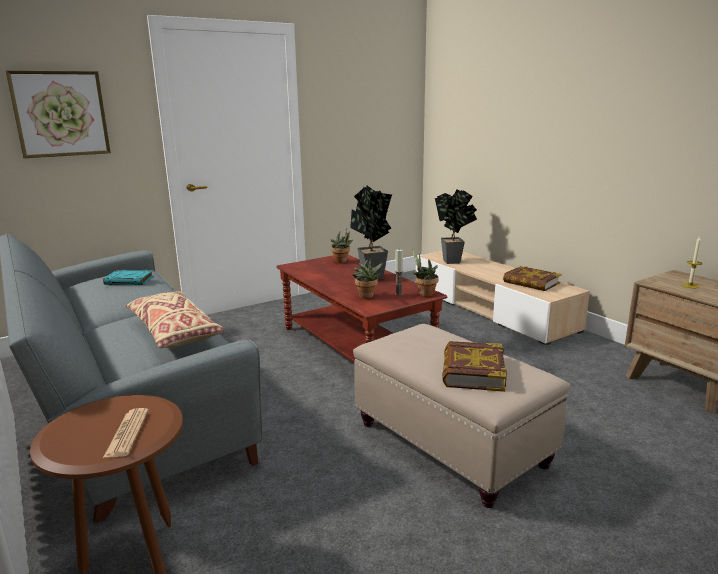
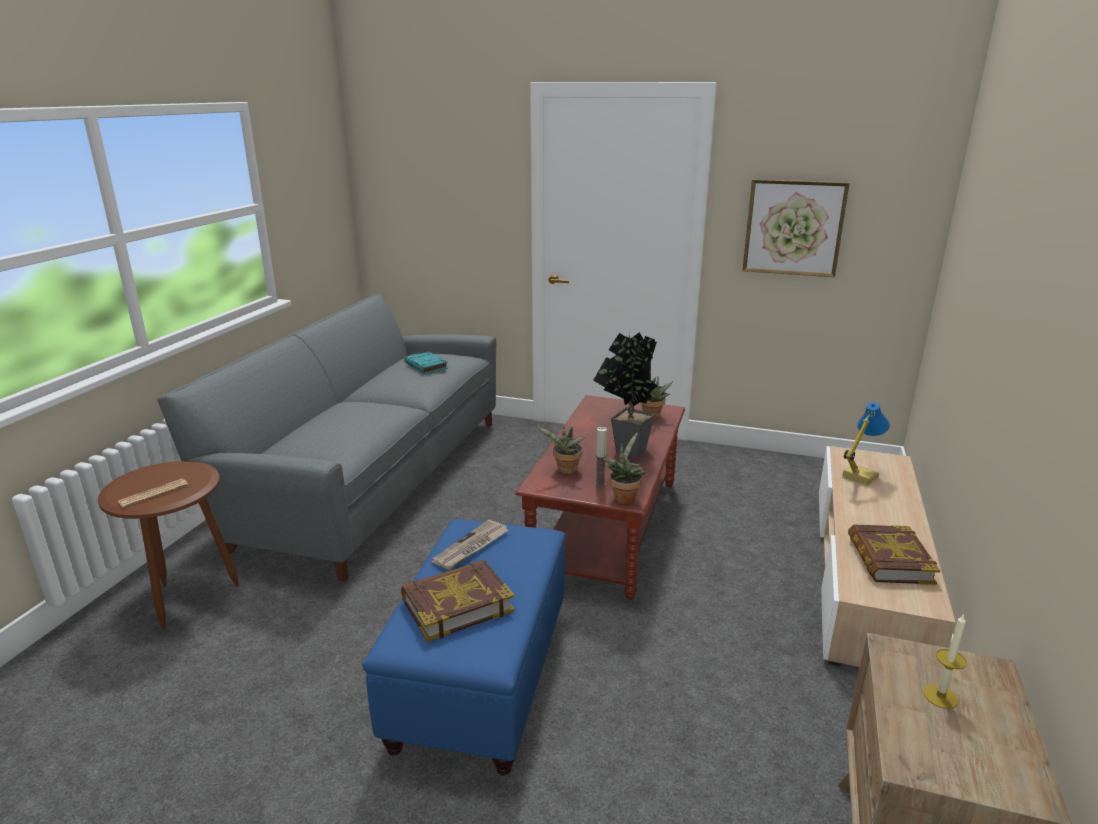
camera: 50 degrees right, 5 degrees up
(60, 114) = (440, 186): picture -> picture (793, 228)
(174, 332) = (341, 431): beige pillow -> none
(408, 349) = (471, 547): none -> newspaper
(451, 444) = (480, 680): beige ottoman -> blue ottoman
(455, 262) = (858, 477): potted plant -> table lamp

